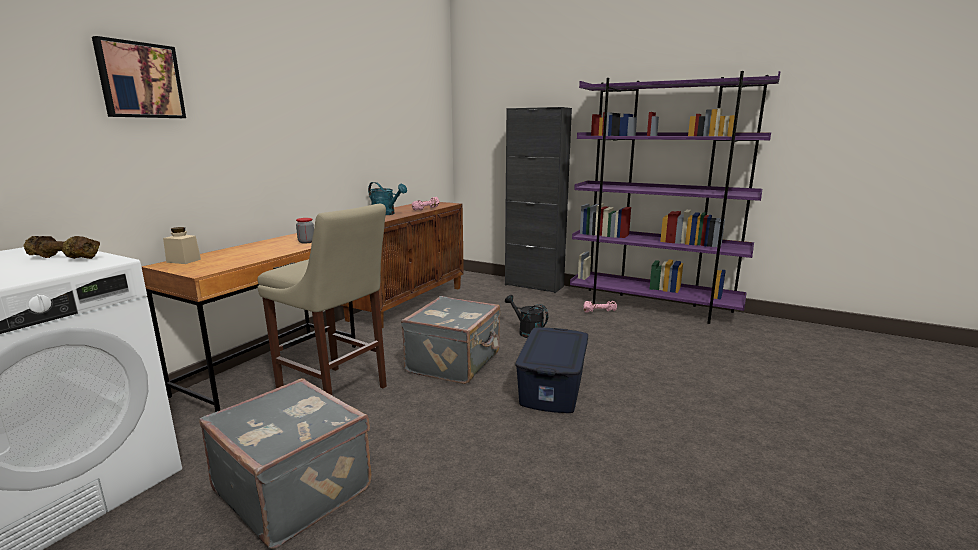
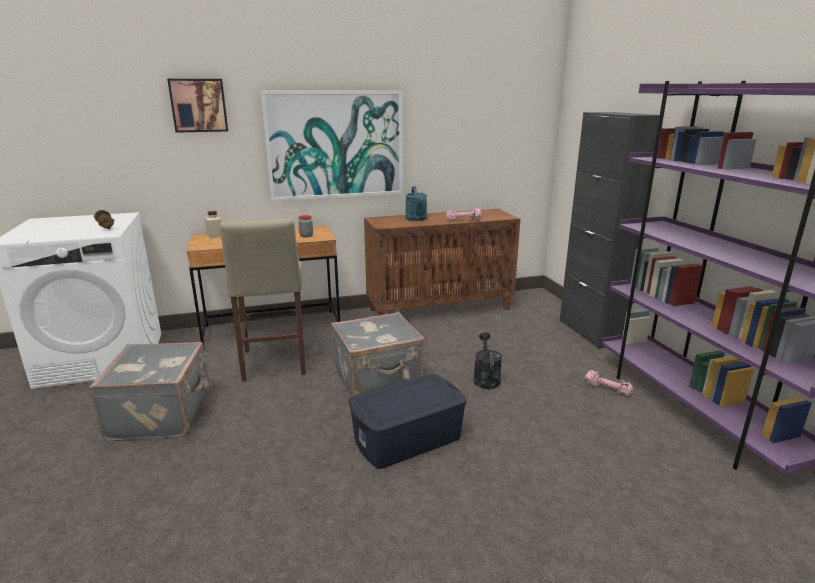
camera: 45 degrees right, 5 degrees up
(299, 139) = (335, 145): none -> picture

